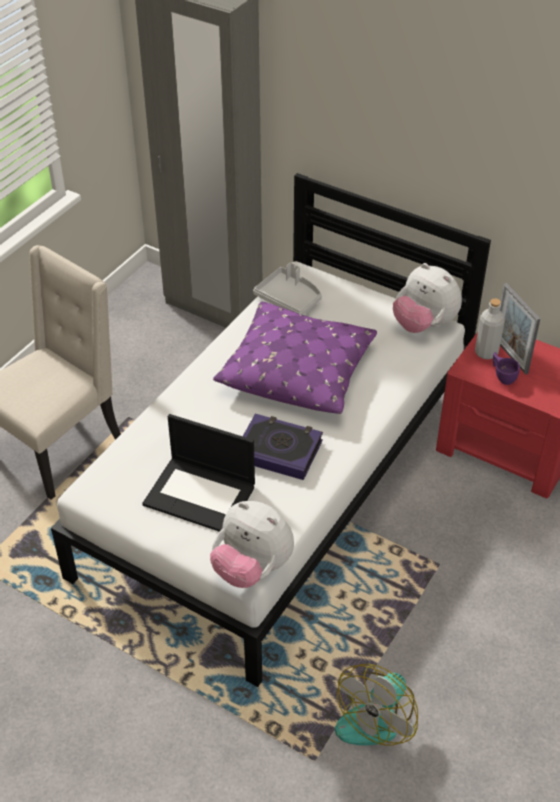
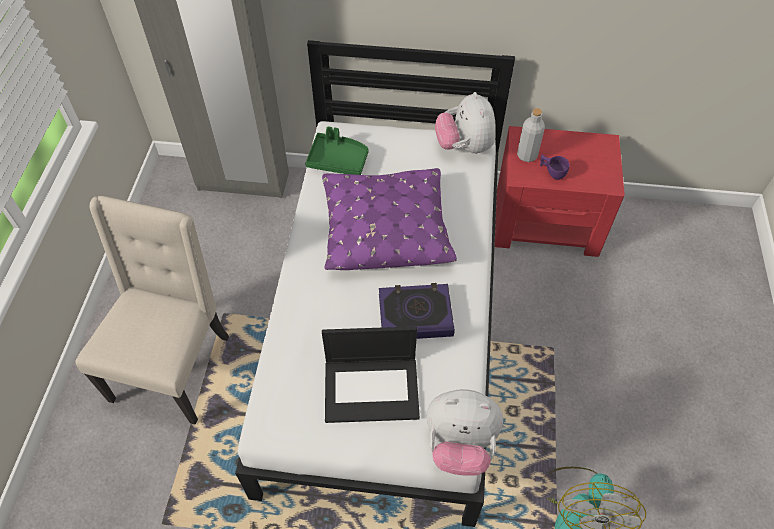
camera: 25 degrees left, 10 degrees up
(289, 298) = (338, 160): grey tray -> green tray
(424, 325) = (464, 147): plush toy -> plush toy turned 60 degrees clockwise
(510, 355) = (547, 151): picture frame -> none

